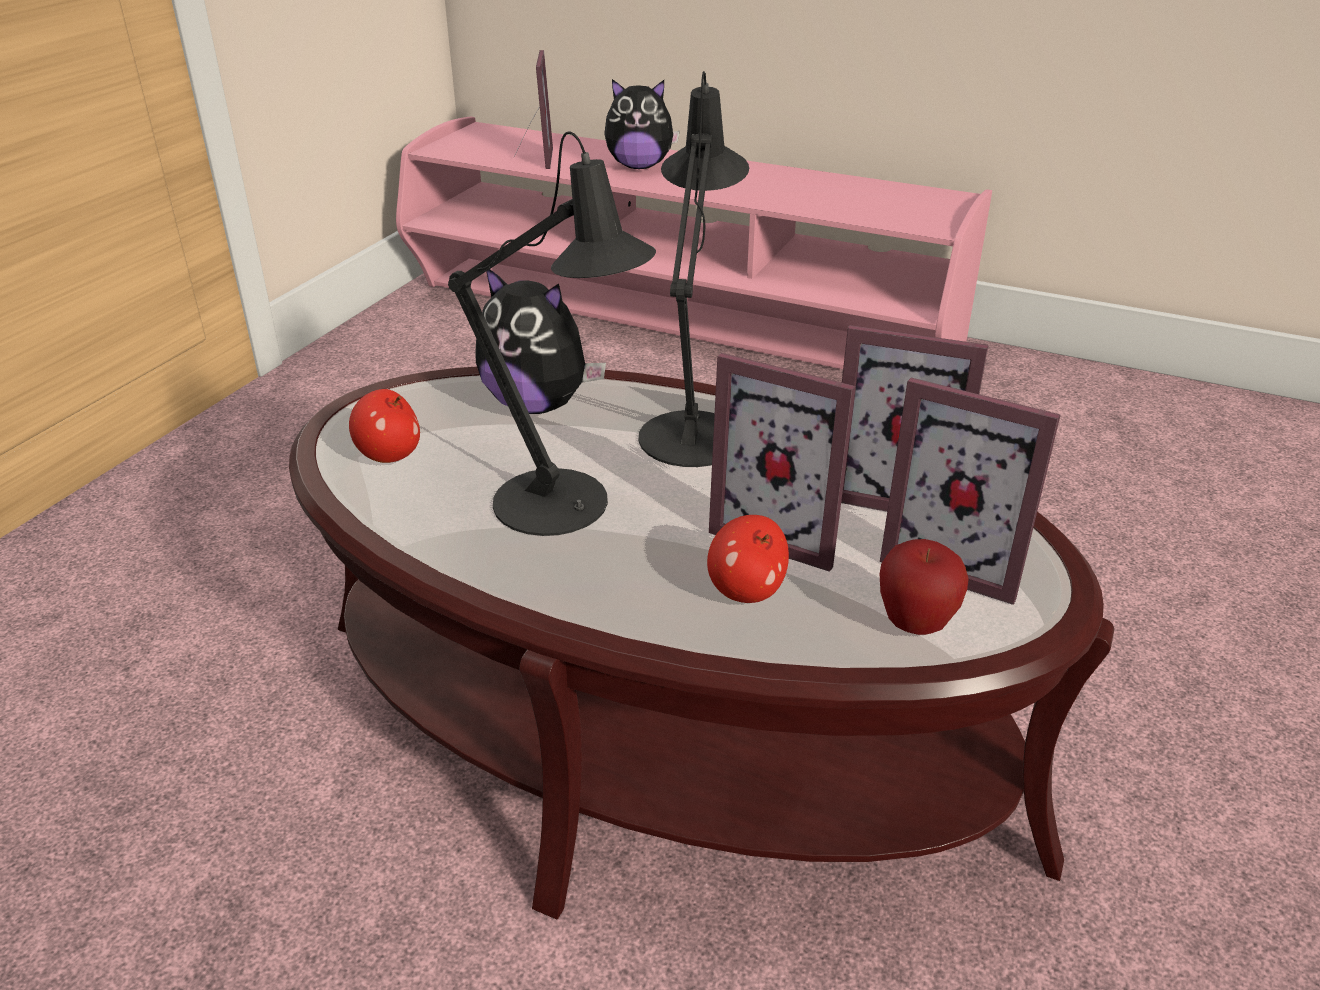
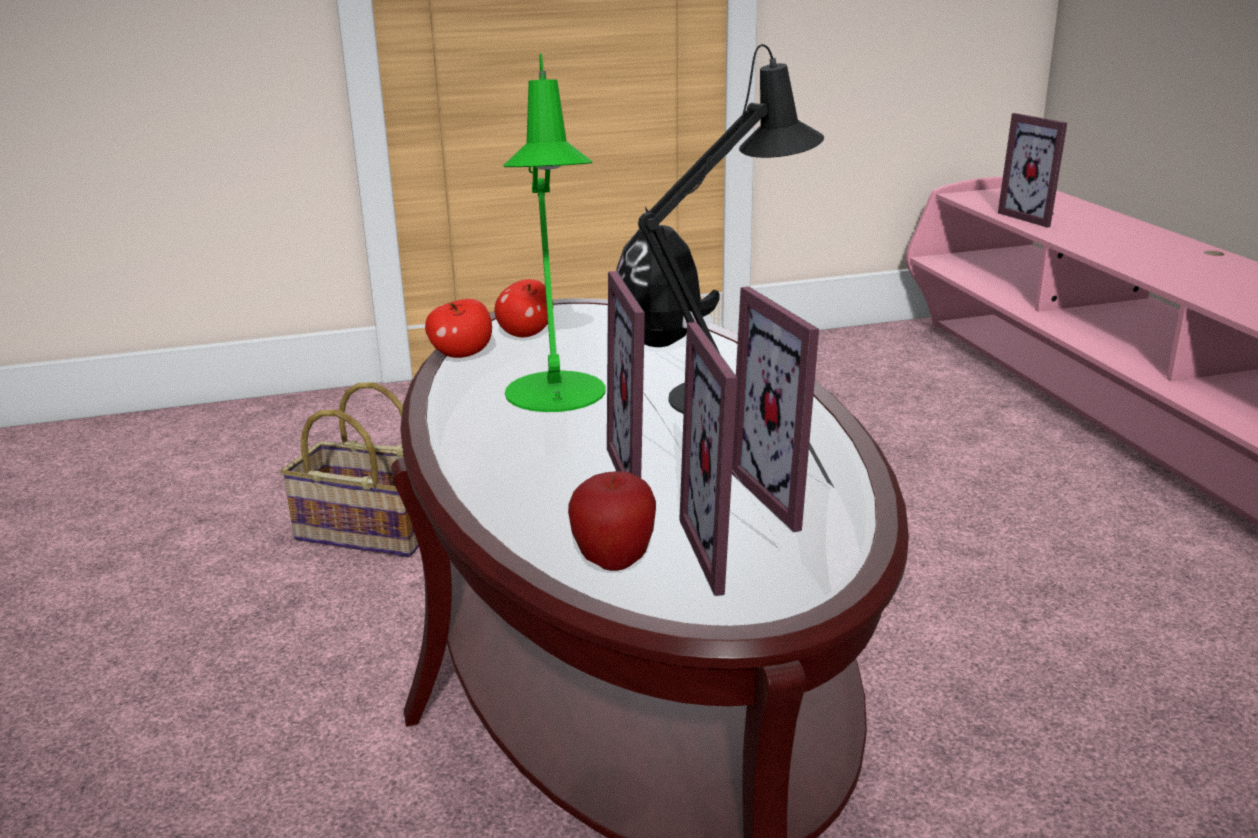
camera: 50 degrees right, 10 degrees down
(191, 781) = (363, 533): none -> basket
(532, 158) = (1036, 217): picture frame -> picture frame turned 105 degrees clockwise
(565, 507) = (556, 397): black table lamp -> green table lamp
(639, 166) = (1130, 243): plush toy -> none
(746, 591) = (556, 487): apple -> apple (461, 355)

